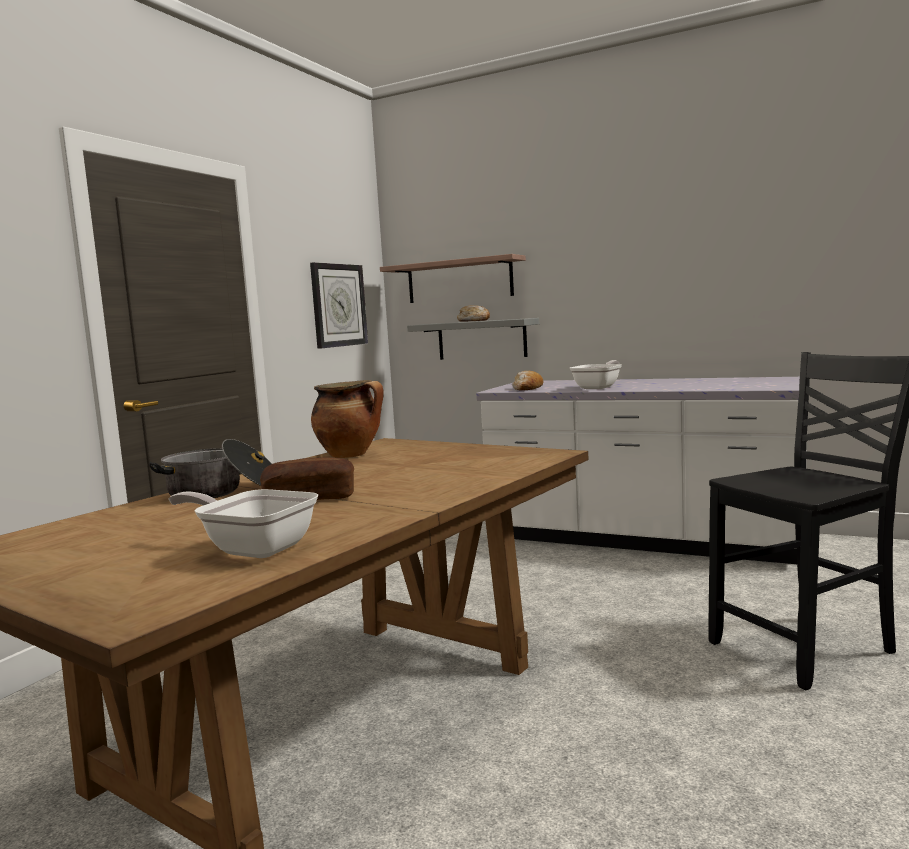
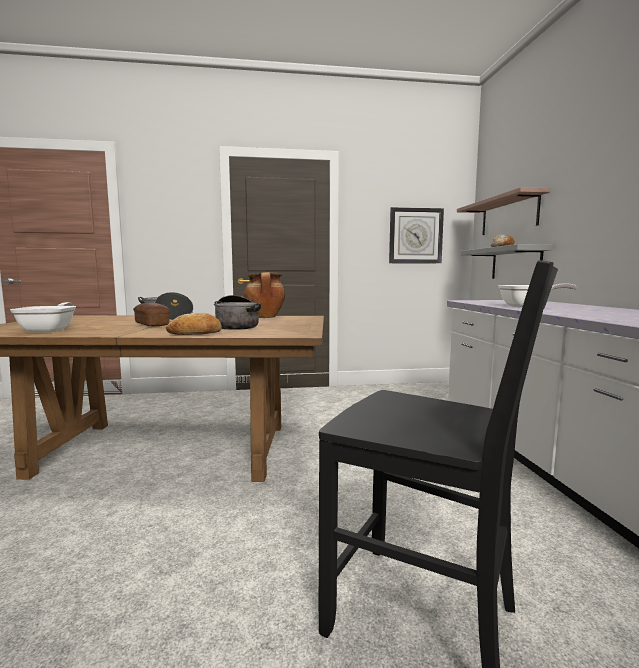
camera: 55 degrees right, 0 degrees up
(424, 467) = (237, 326): none -> cooking pot
(527, 388) = (486, 302): bread -> bread (195, 333)

